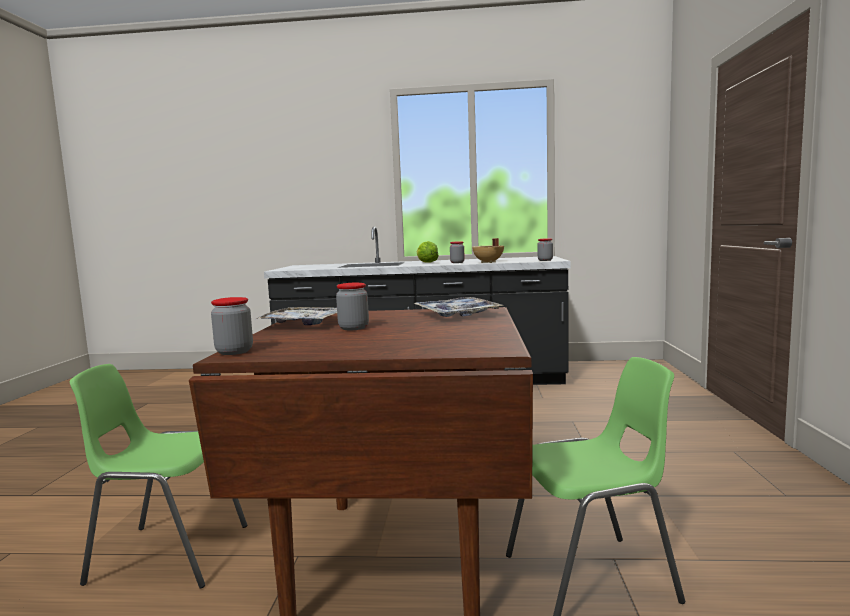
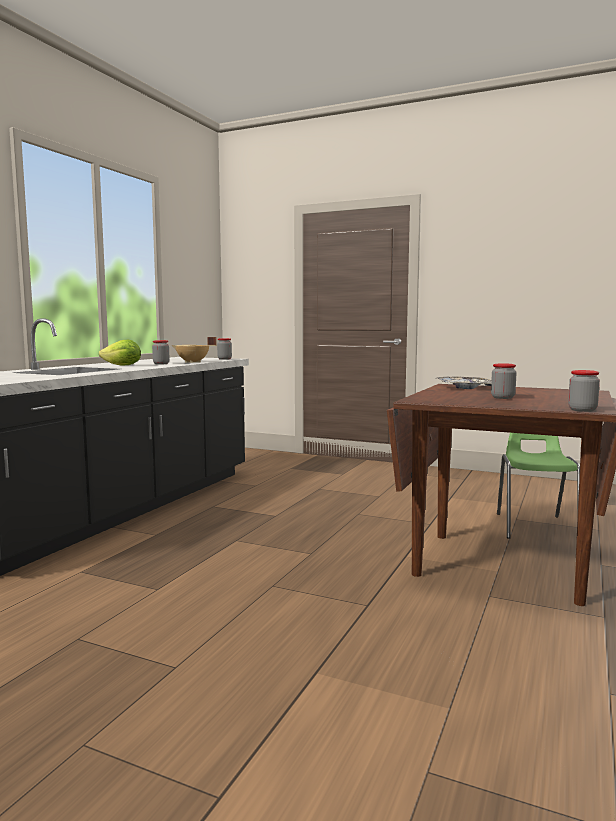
camera: 70 degrees left, 0 degrees up
(168, 554) = (469, 652): green chair -> none
(304, 323) = (467, 401): tray -> none

